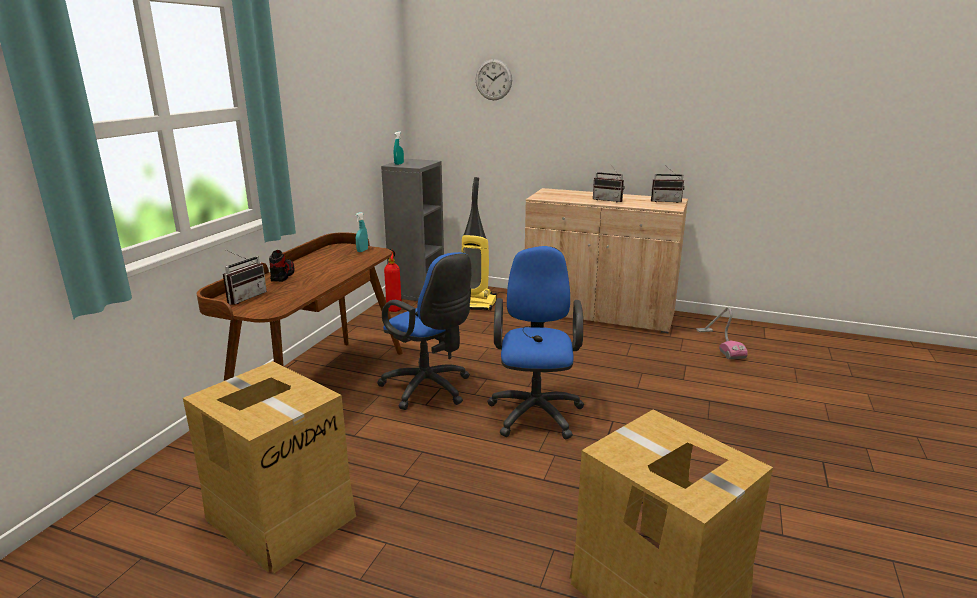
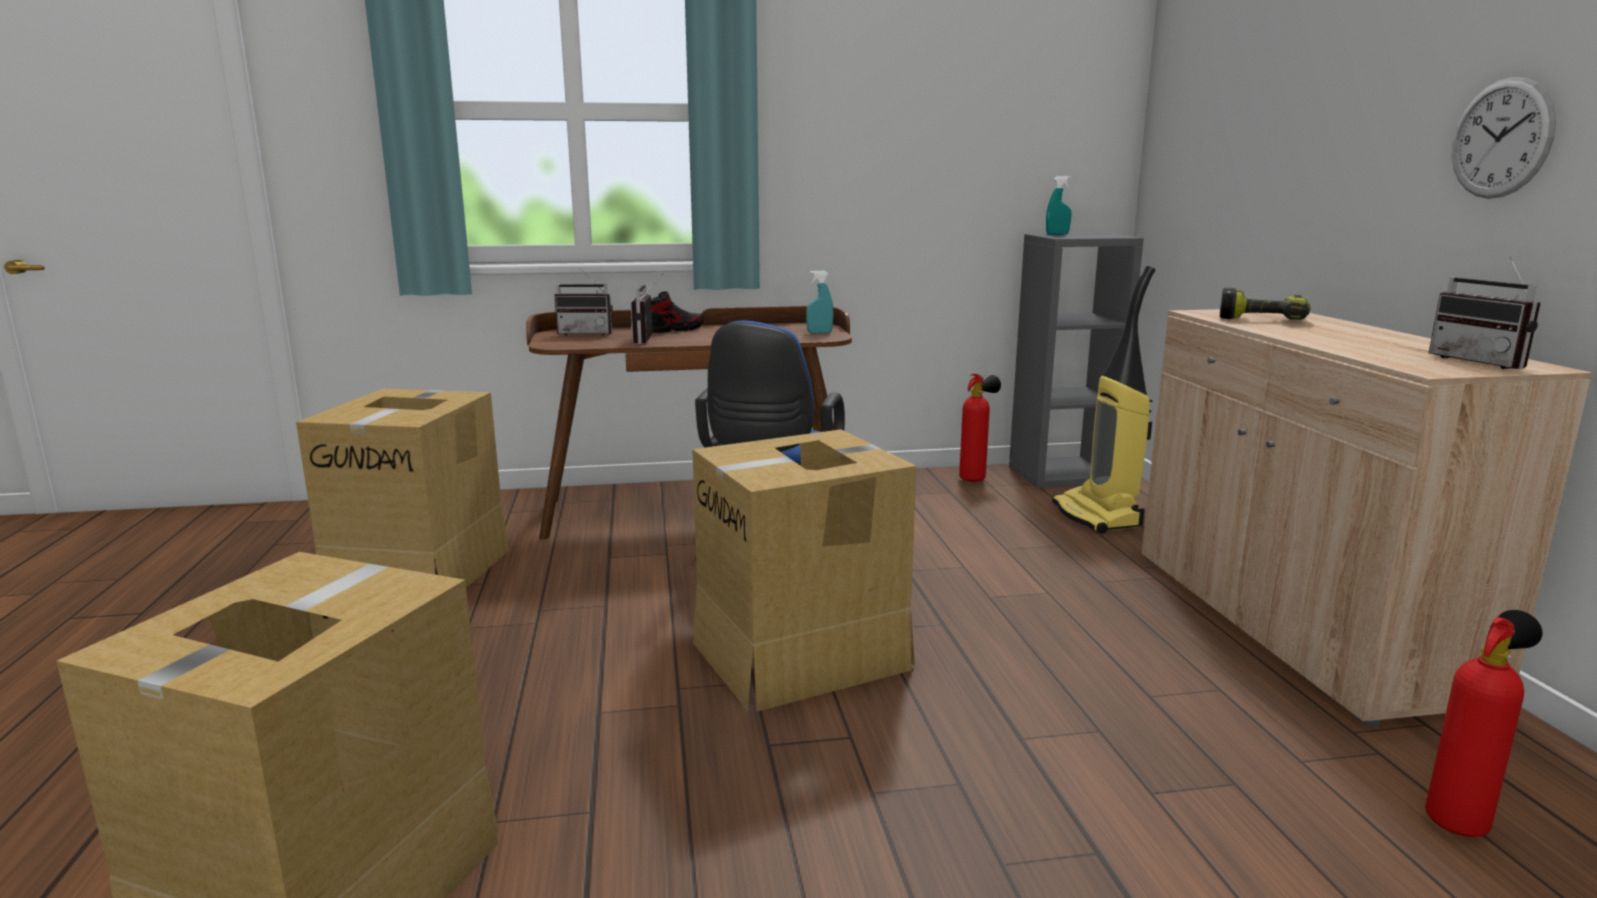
camera: 60 degrees right, 5 degrees down
(493, 79) = (1253, 71): wall clock -> wall clock (1501, 138)
(535, 411) = (802, 655): blue office chair -> cardboard box
(562, 196) = (1262, 318): none -> power drill
(608, 200) = (1332, 337): radio -> radio (650, 340)
(719, 344) = (1460, 820): vacuum cleaner -> fire extinguisher

